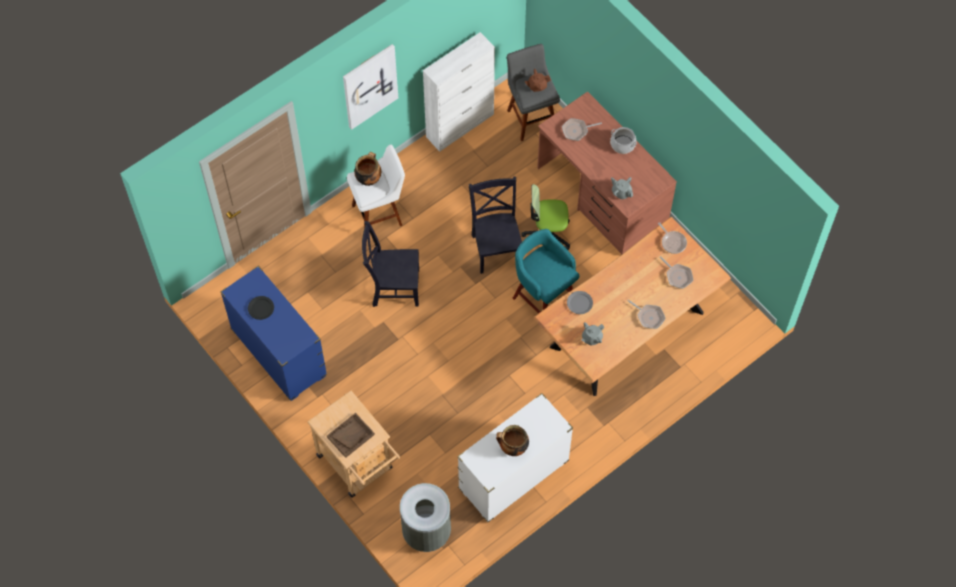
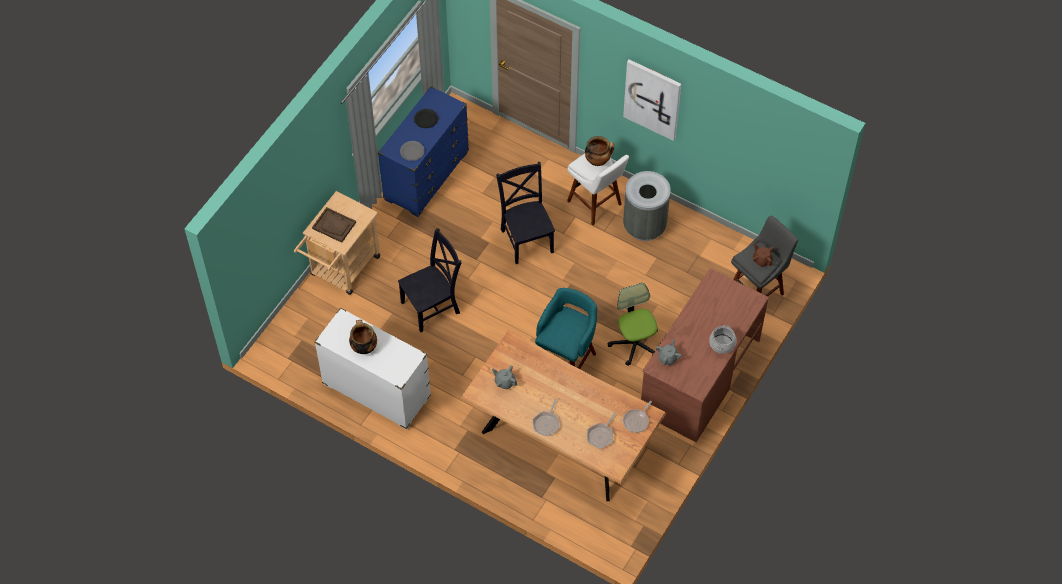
camera: 70 degrees right, 5 degrees down
(426, 531) = (299, 340): grey trash can -> grey trash can (644, 226)
(460, 125) = (720, 236): white cabinet -> none
(496, 248) = (602, 306): black chair -> black chair (433, 306)
(577, 130) = (719, 301): frying pan -> none
(579, 303) = (537, 361): grey plate -> grey plate (412, 151)

